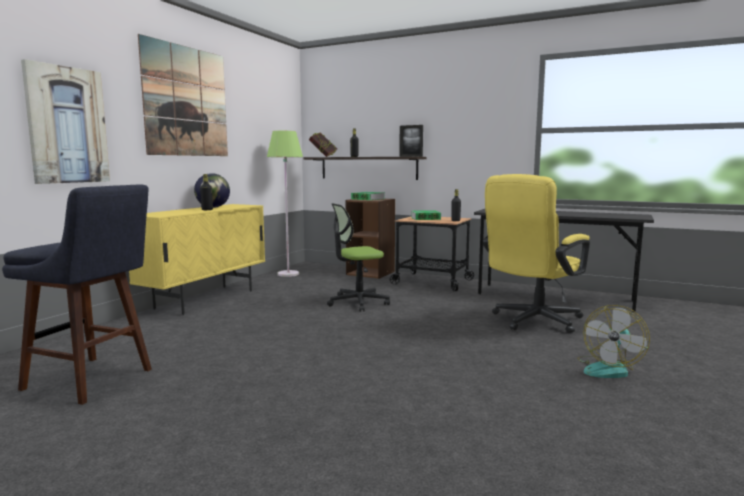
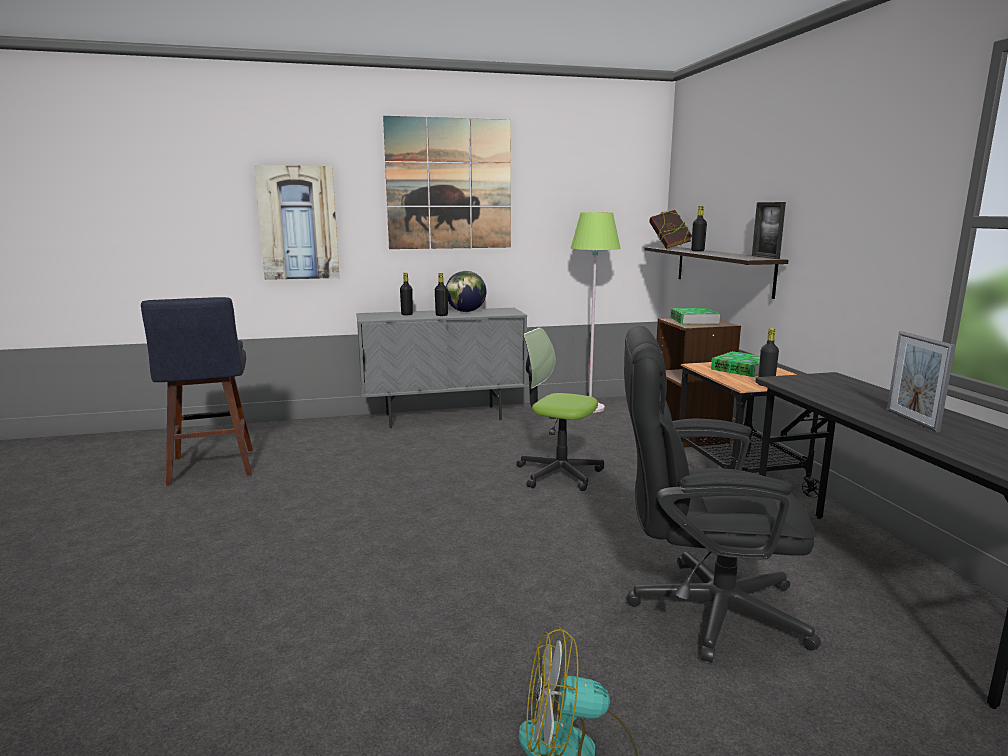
camera: 50 degrees right, 5 degrees up
(177, 212) = (407, 314): none -> black bottle
(206, 299) = (444, 417): yellow cabinet -> grey cabinet
(532, 321) = (700, 608): yellow office chair -> black office chair
(563, 213) = (911, 420): none -> picture frame

